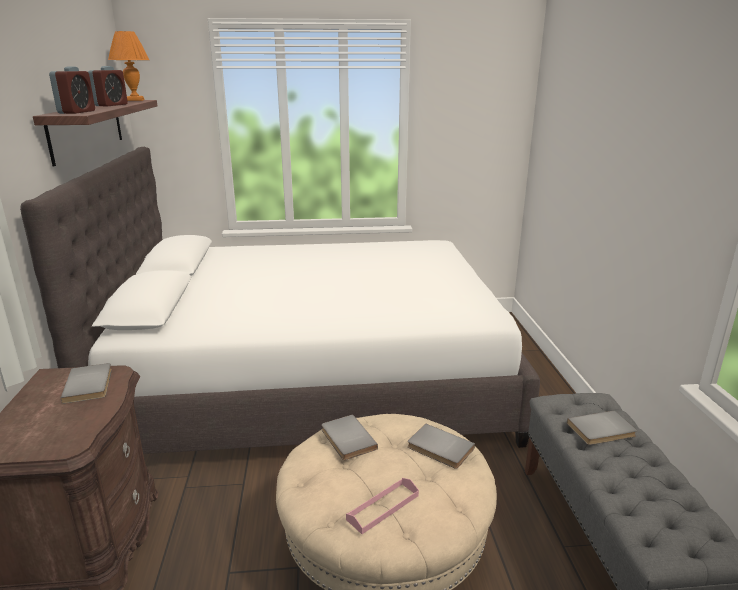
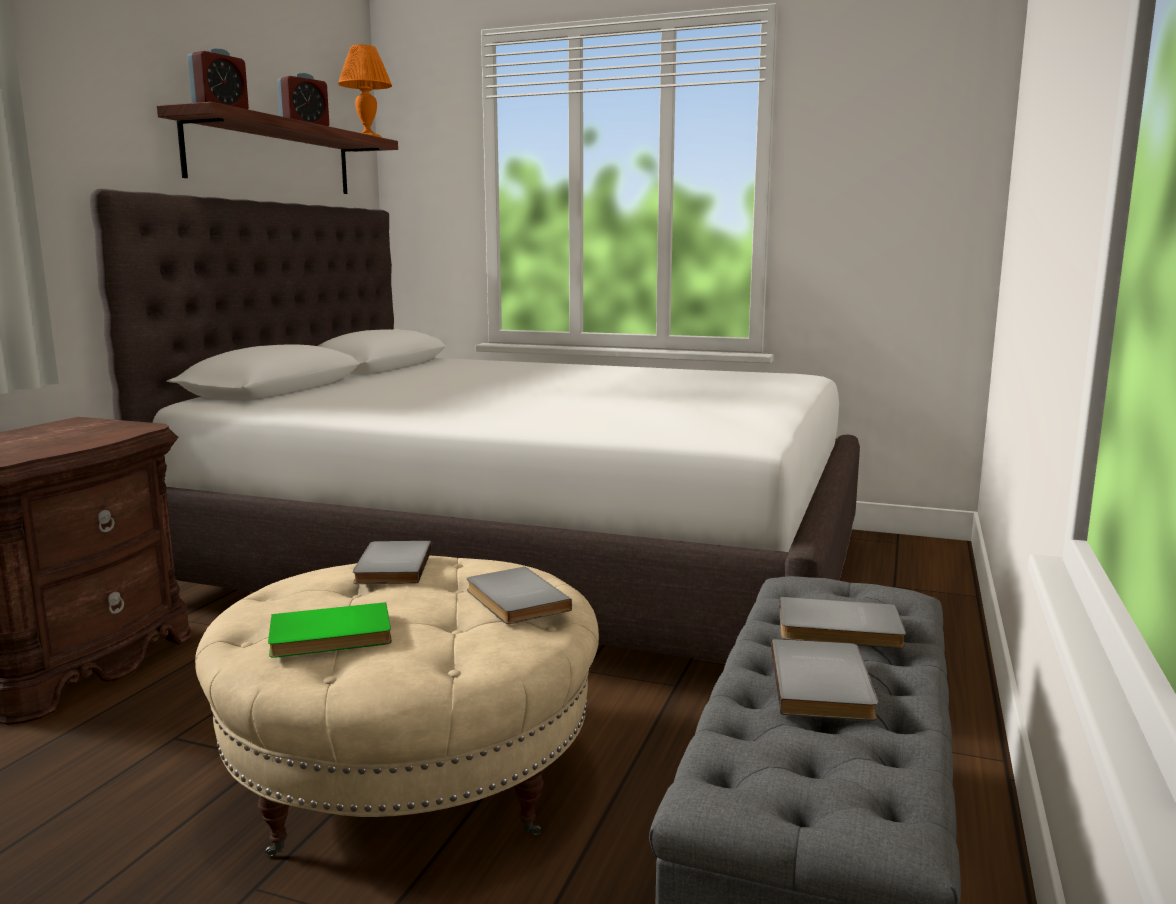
camera: 25 degrees right, 10 degrees down
(90, 385) = (101, 430): grey book -> grey book (825, 684)
(383, 507) = (331, 636): pink tray -> green book

